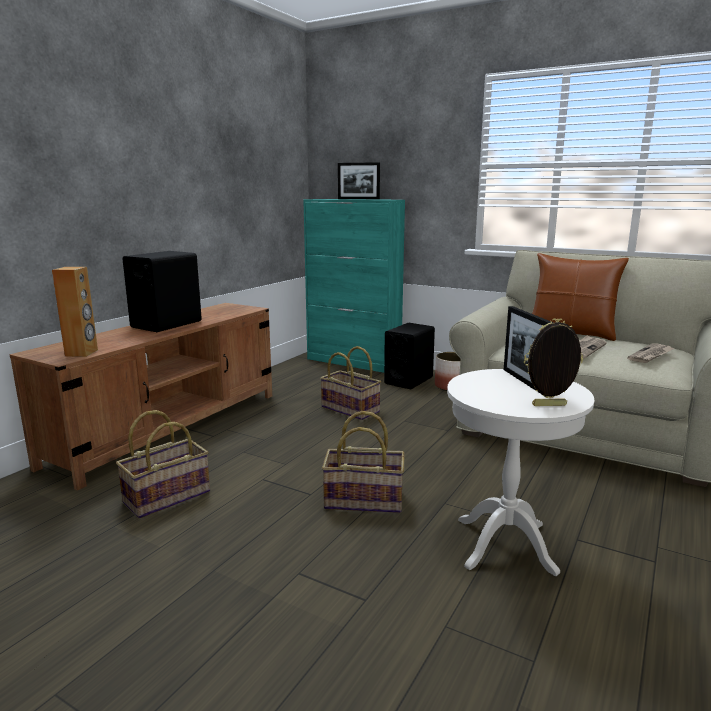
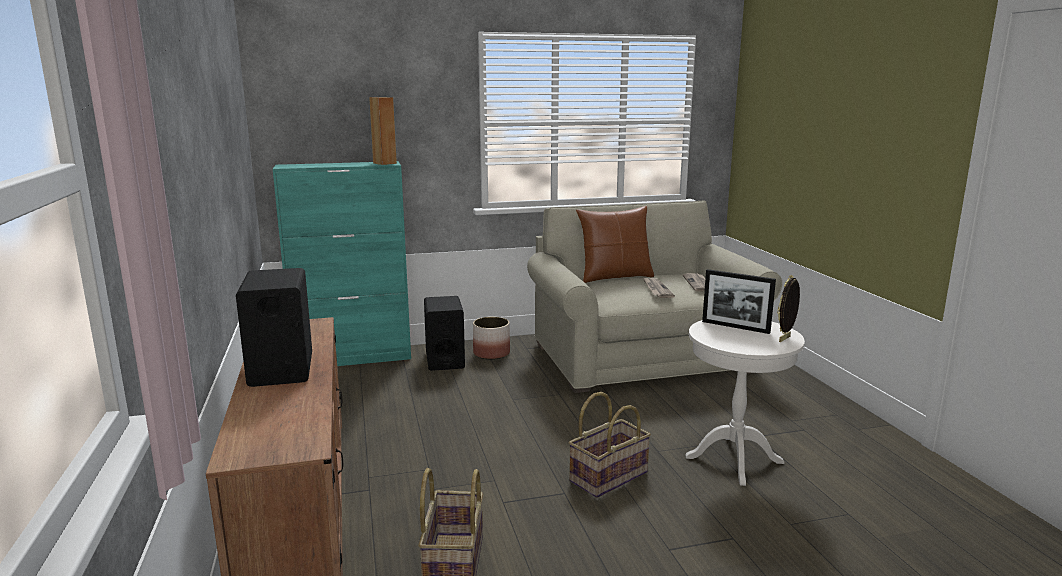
camera: 45 degrees left, 0 degrees up
(82, 353) = (304, 434): brown speaker -> brown speaker (385, 163)
(351, 409) = (448, 407): basket -> none
(358, 199) = (343, 163): picture frame -> none

